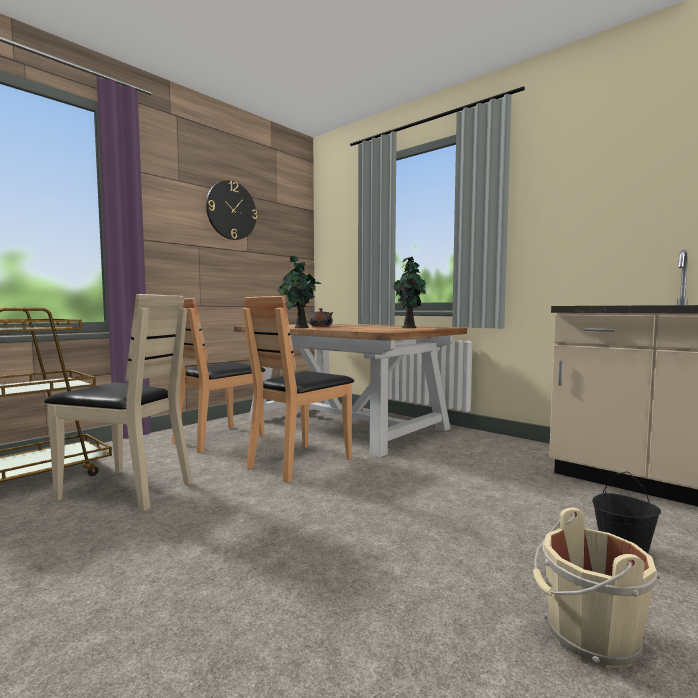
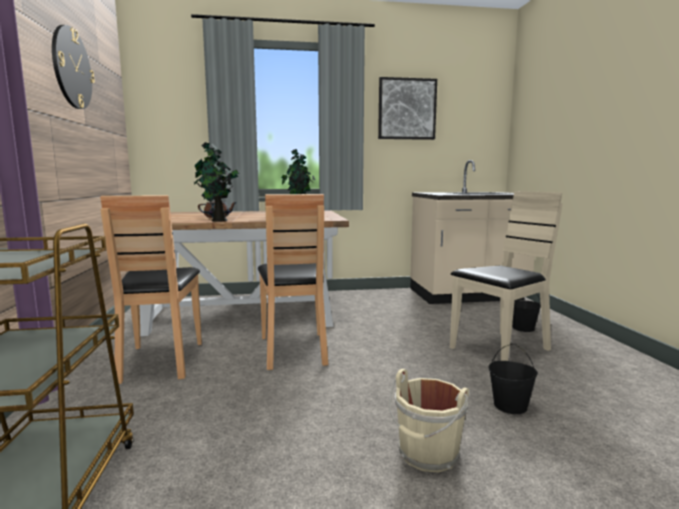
camera: 50 degrees left, 5 degrees up
(126, 490) = (218, 434): beige chair -> beige chair (500, 350)
(316, 602) = (510, 406): none -> black bucket
(581, 186) = (407, 109): none -> picture
(588, 637) = (580, 361): beige bucket -> beige bucket (427, 455)

